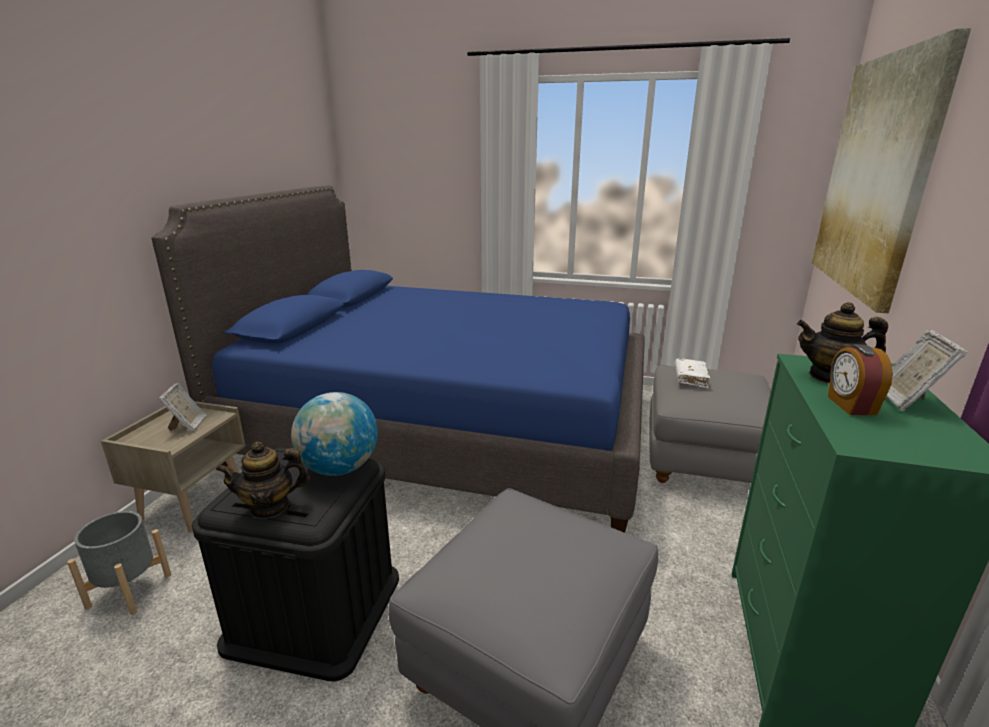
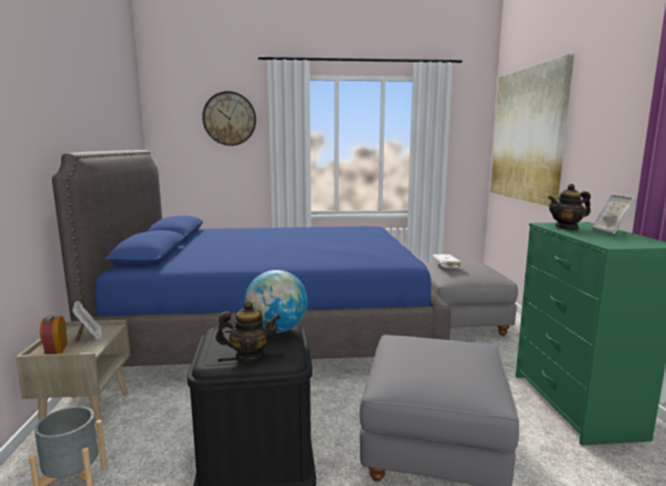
camera: 20 degrees left, 10 degrees down
(270, 507) = (249, 356): teapot -> teapot turned 150 degrees counterclockwise
(434, 141) = (229, 118): none -> wall clock
(850, 405) = (590, 235): alarm clock -> alarm clock (55, 349)

